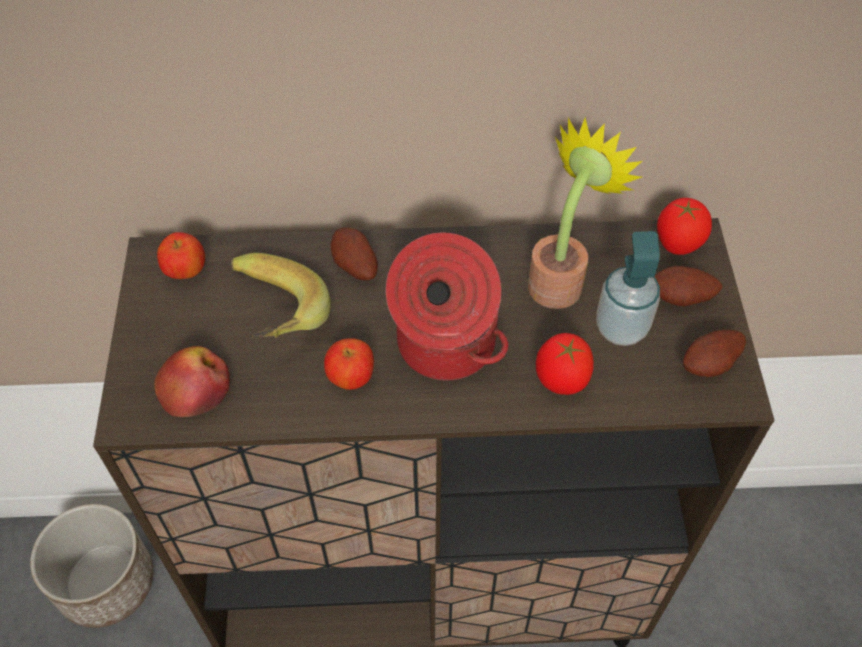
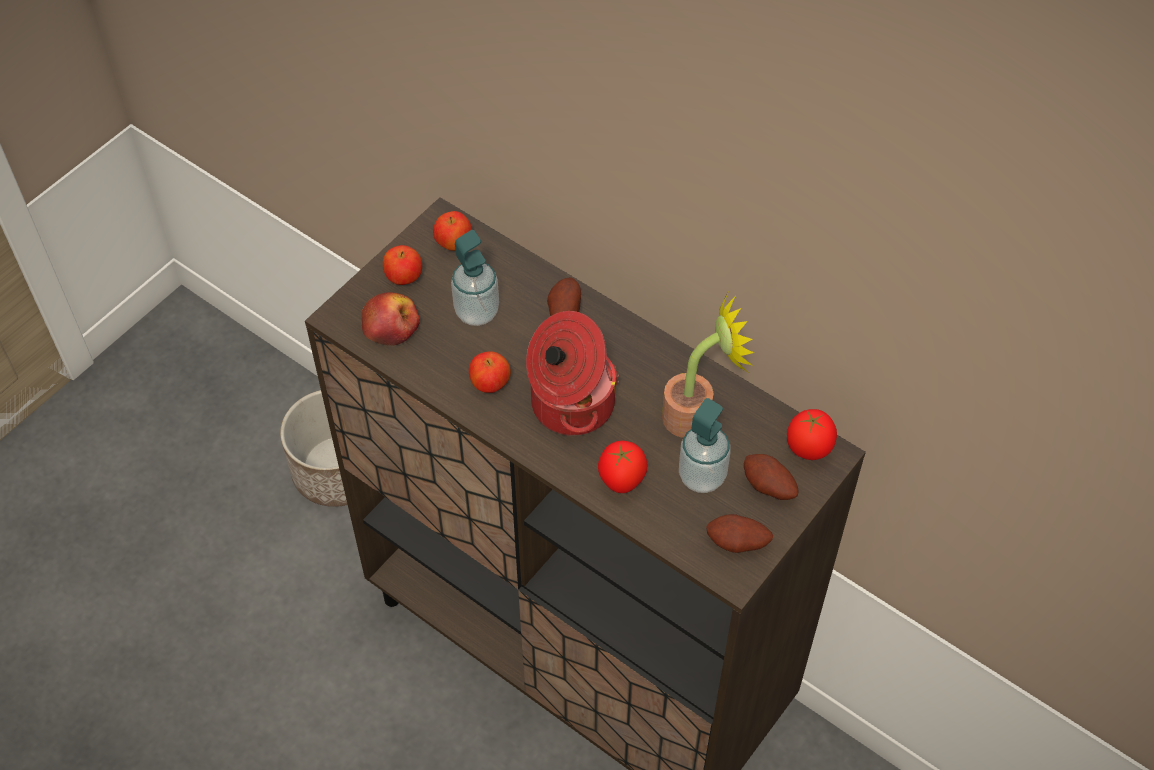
camera: 40 degrees right, 0 degrees up
(164, 334) = (404, 278): none -> apple
(271, 319) = (477, 312): banana -> soap dispenser

